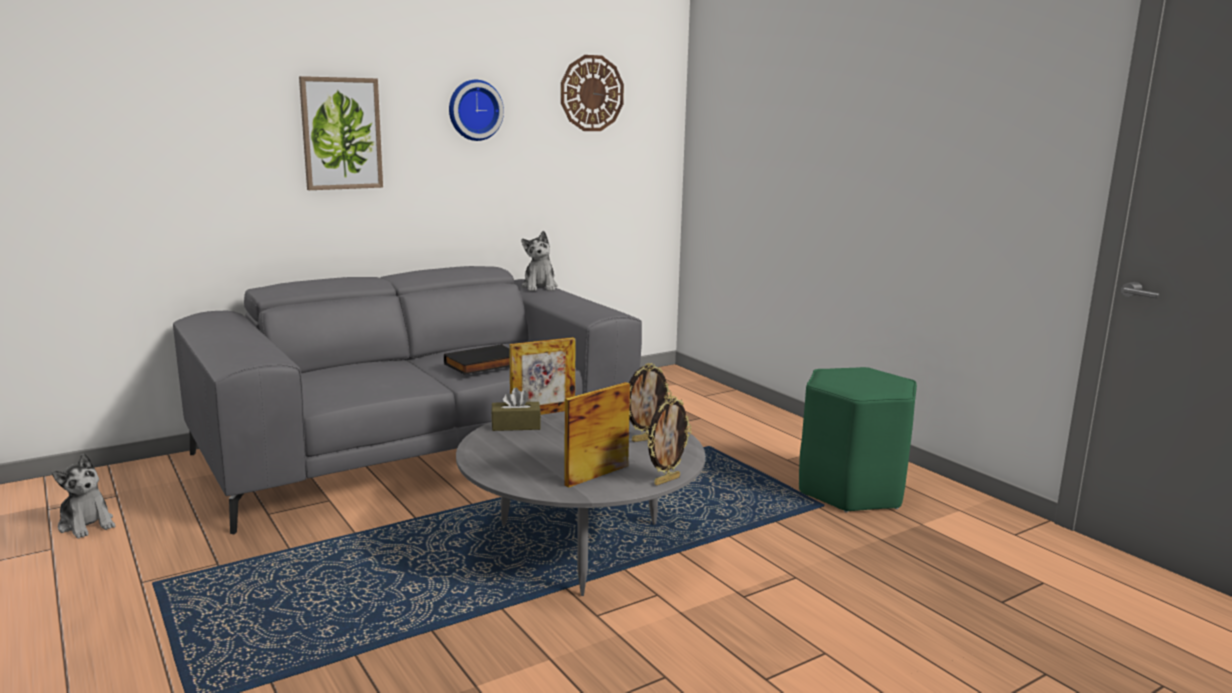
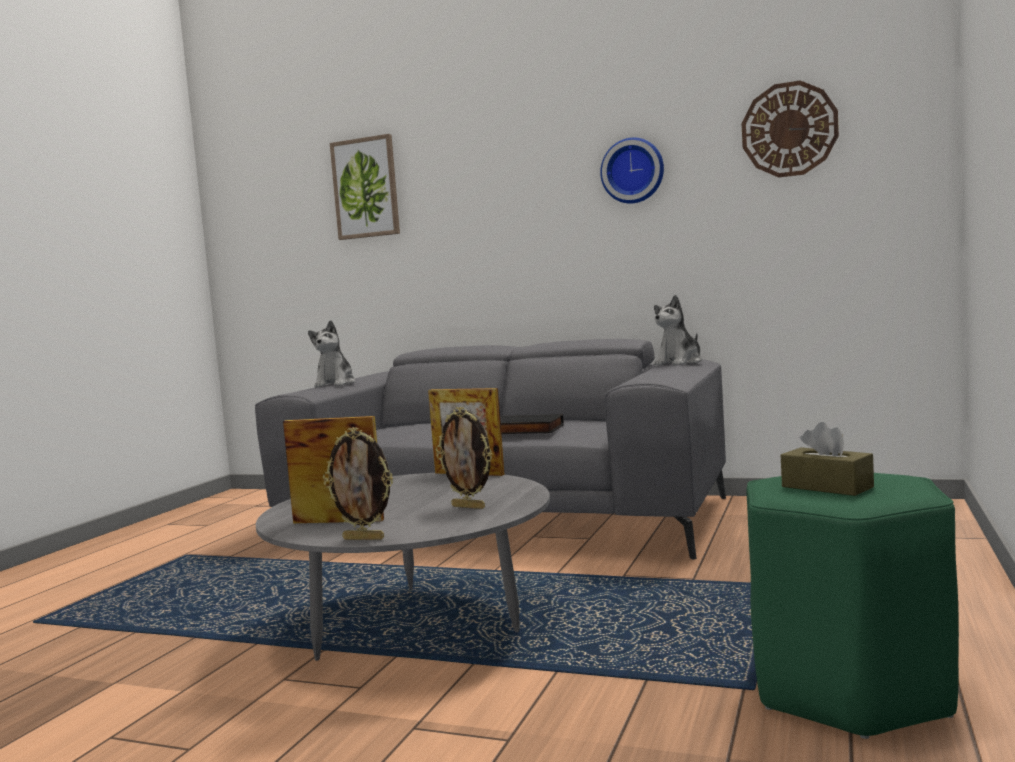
camera: 55 degrees right, 10 degrees down
(87, 524) = (246, 517): plush toy -> plush toy (335, 384)
(341, 133) = (499, 211): picture -> picture (366, 188)
(516, 425) = (419, 478): brown tissue box -> brown tissue box (827, 487)

